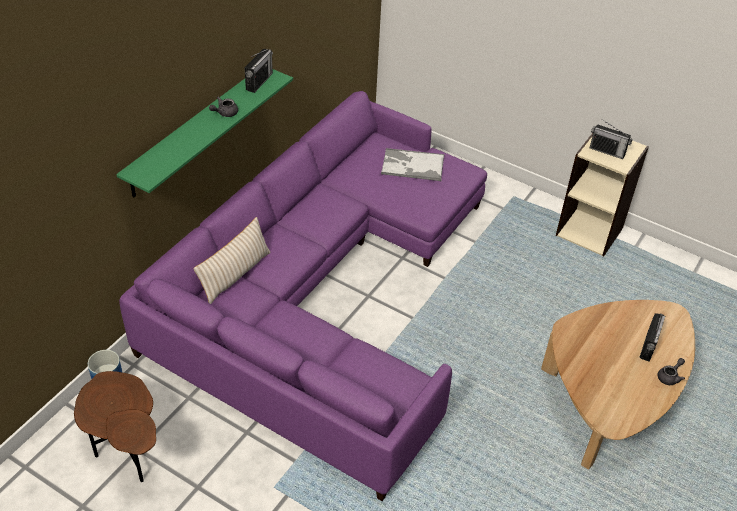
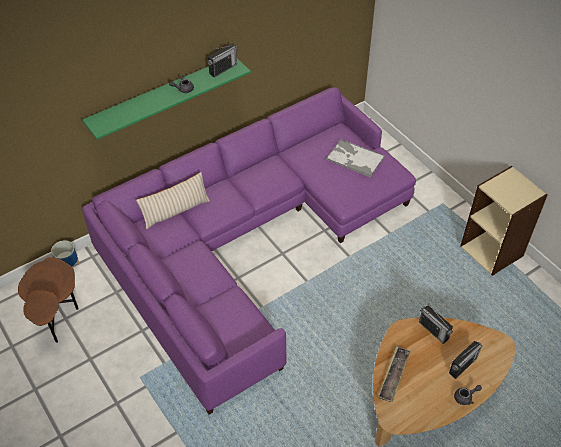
camera: 25 degrees right, 5 degrees up
(586, 379) = (393, 376): none -> tray
(607, 151) = (507, 189): radio -> radio (433, 330)

